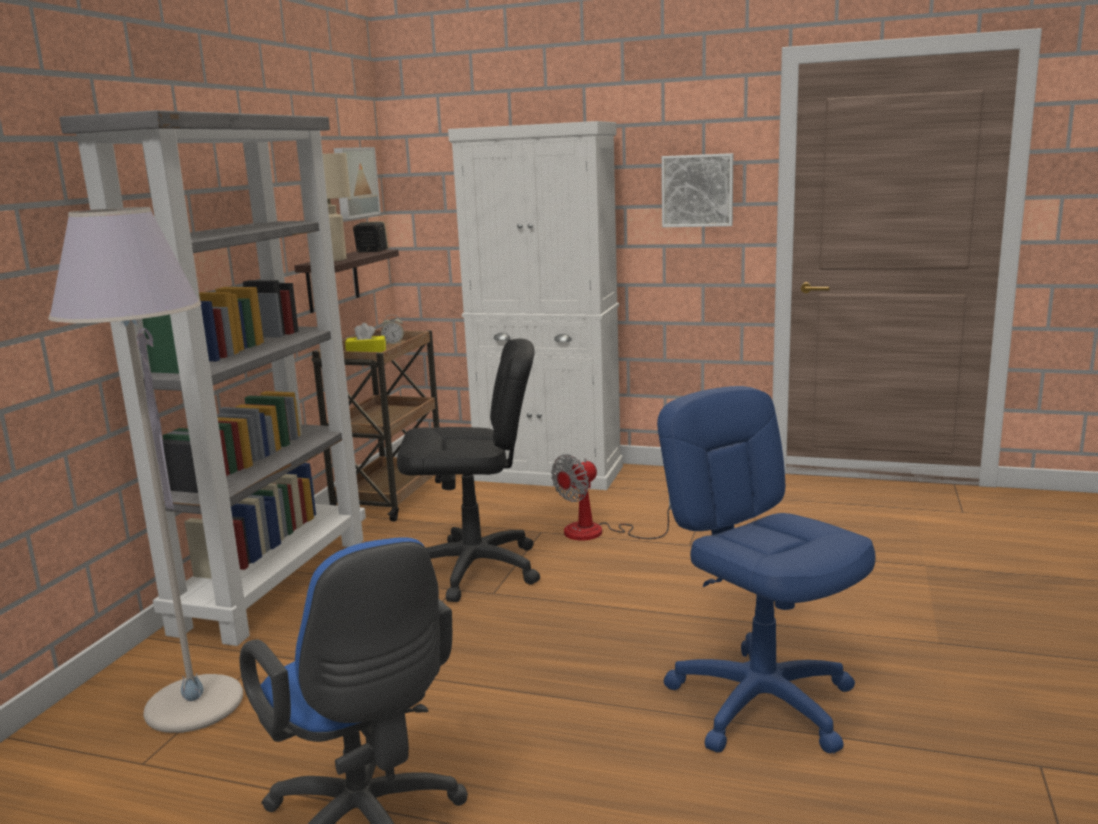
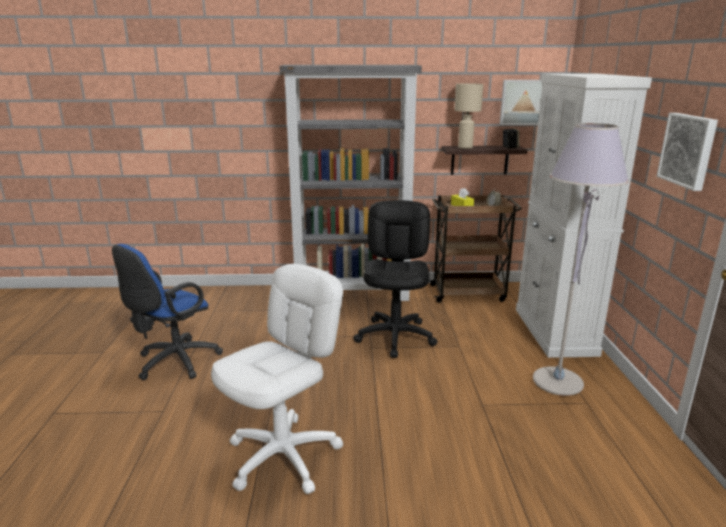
camera: 70 degrees right, 5 degrees up
(194, 705) = (250, 308): grey floor lamp -> grey floor lamp (557, 382)
(475, 569) = (395, 337): black office chair -> black office chair turned 150 degrees counterclockwise
(598, 533) = (473, 366): fan -> none
(761, 702) = (284, 456): blue office chair -> white office chair

